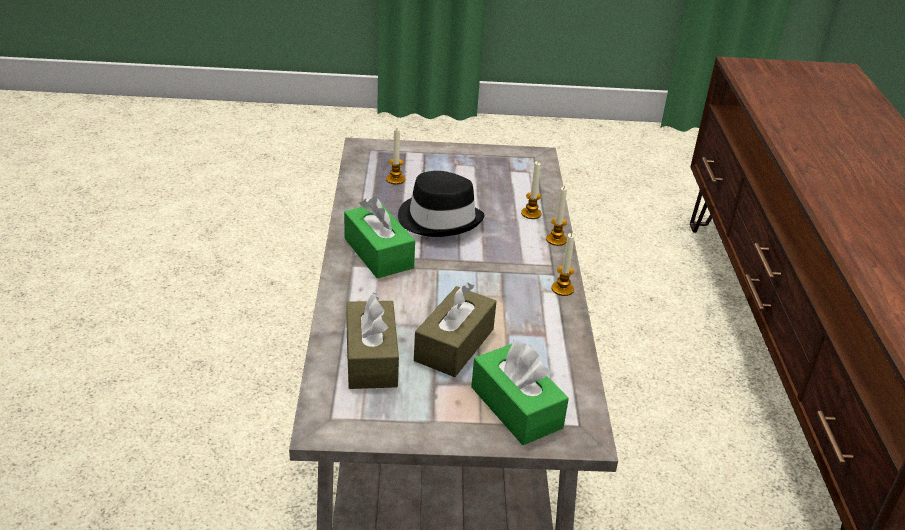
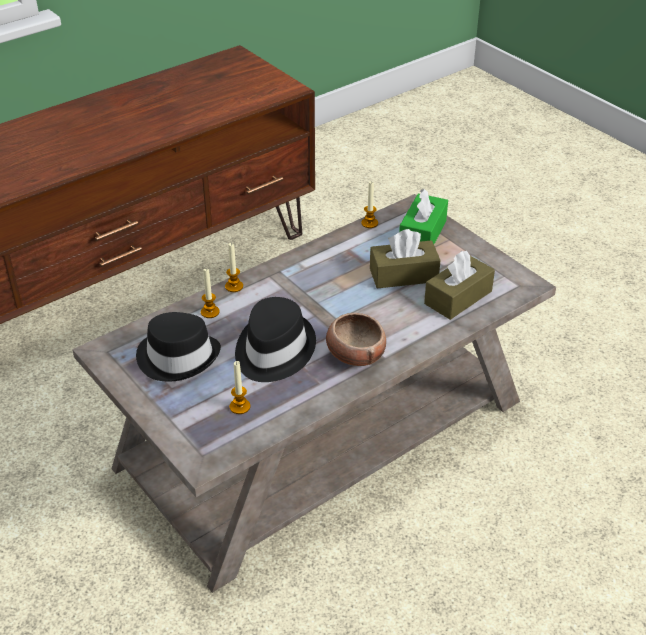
camera: 125 degrees left, 5 degrees up
(378, 253) = (355, 354): green tissue box -> bowl
(488, 179) = (178, 357): none -> black hat
(562, 289) = (292, 261): candle -> candle (369, 223)

